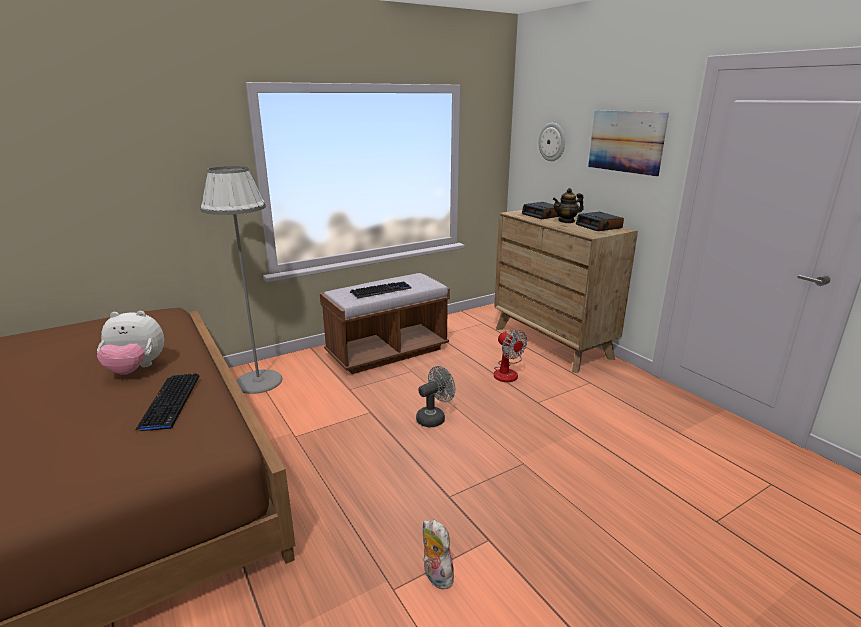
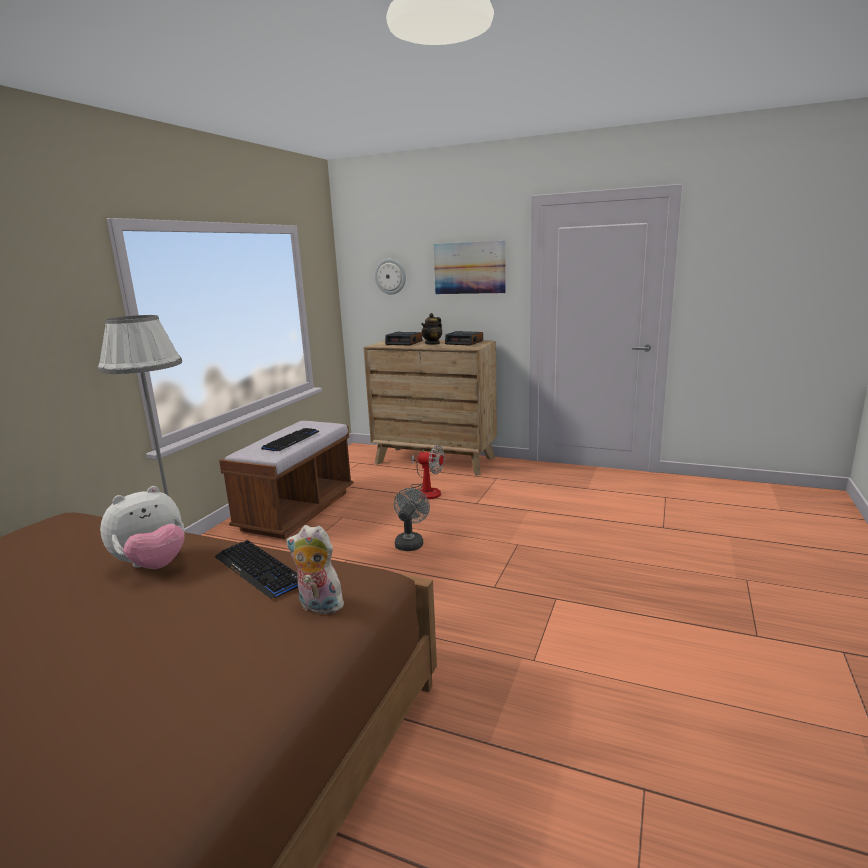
camera: 35 degrees left, 5 degrees down
(435, 576) = (551, 636): plush toy -> plush toy (318, 606)

